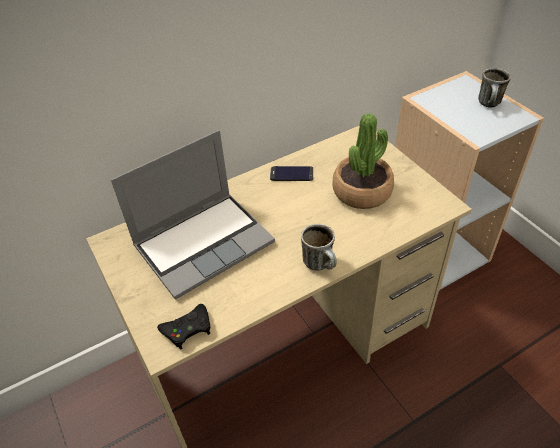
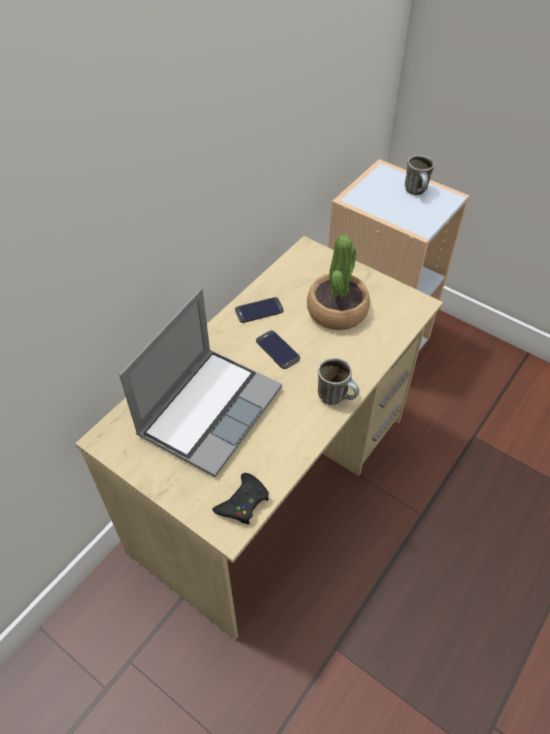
camera: 25 degrees left, 5 degrees up
(290, 210) = (277, 349): none -> phone

